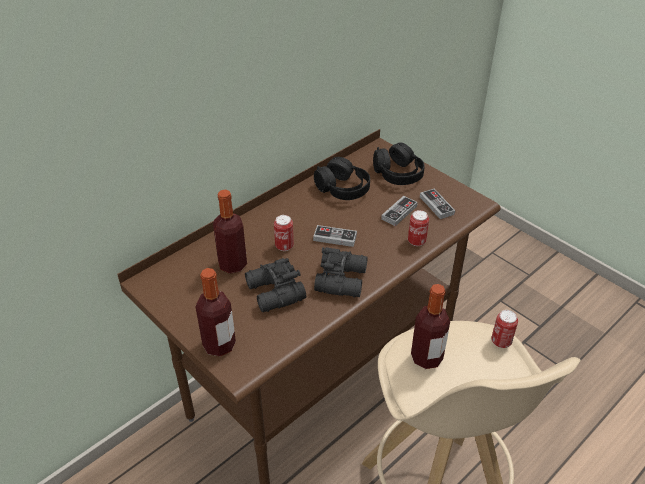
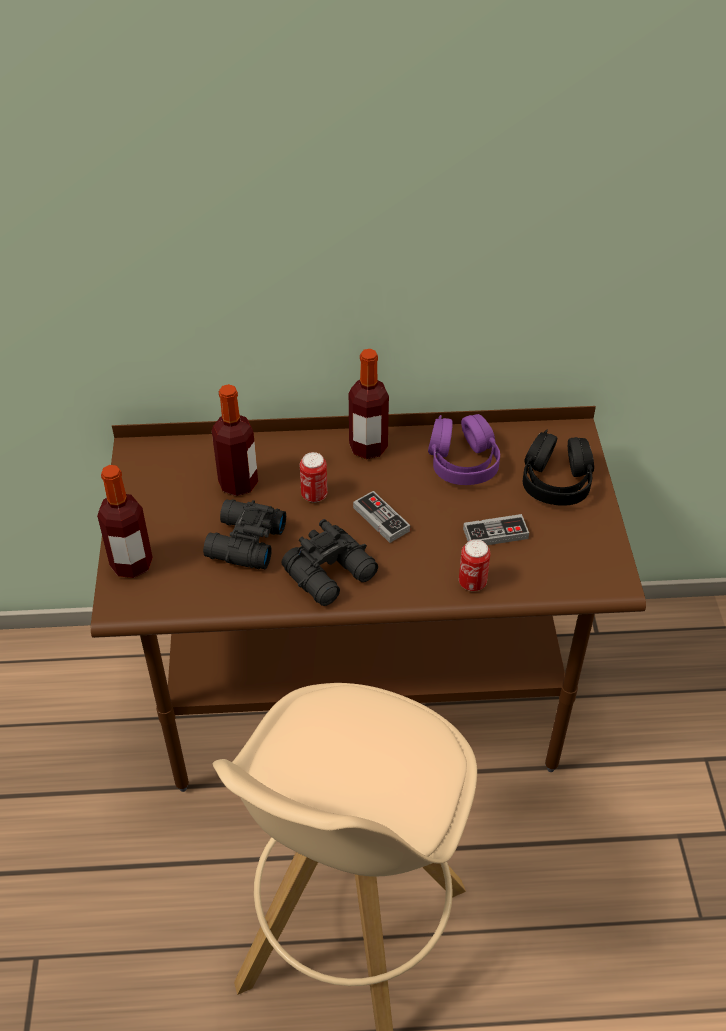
camera: 40 degrees right, 5 degrees up
(343, 188) = (462, 462): black headphones -> purple headphones
(426, 358) = (338, 728): bottle -> bottle (368, 447)
(436, 205) = (555, 553): game controller -> none
(501, 342) = (447, 773): can -> none

